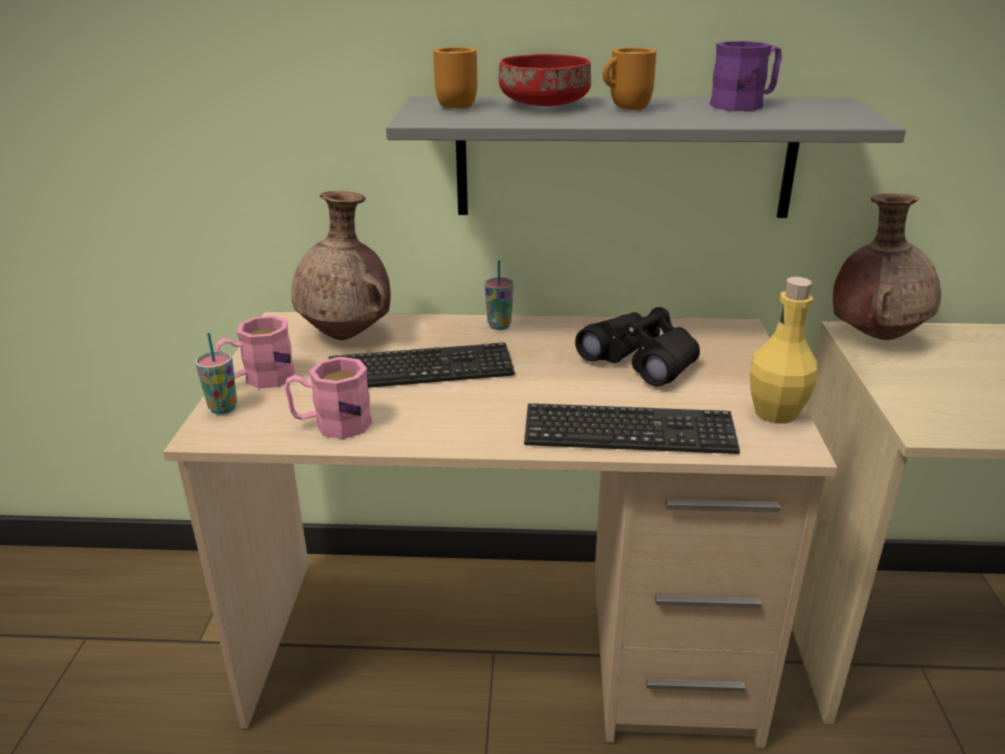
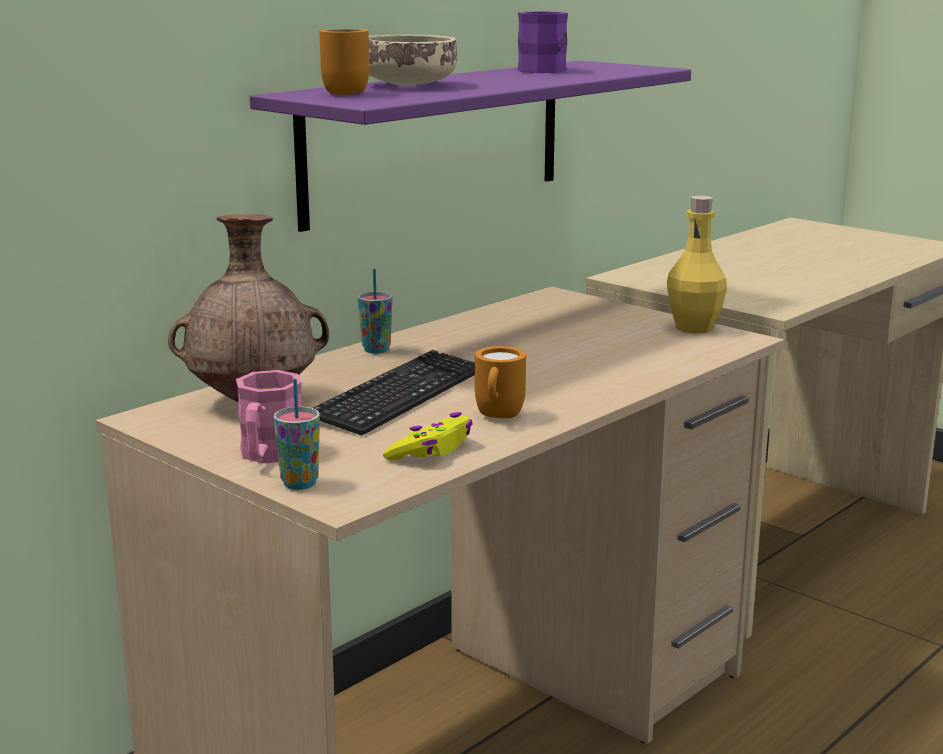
camera: 50 degrees left, 10 degrees down
(331, 424) = (431, 450): pink mug -> yellow game controller
(545, 105) = (410, 85): red bowl -> beige bowl
(624, 158) = (435, 140): grey shelf -> purple shelf
(625, 109) = (480, 80): orange mug -> orange mug (498, 417)
(629, 433) = (644, 369): keyboard -> none
(641, 360) = (543, 332): black binoculars -> none
(875, 336) = (638, 275): brown vase -> none

